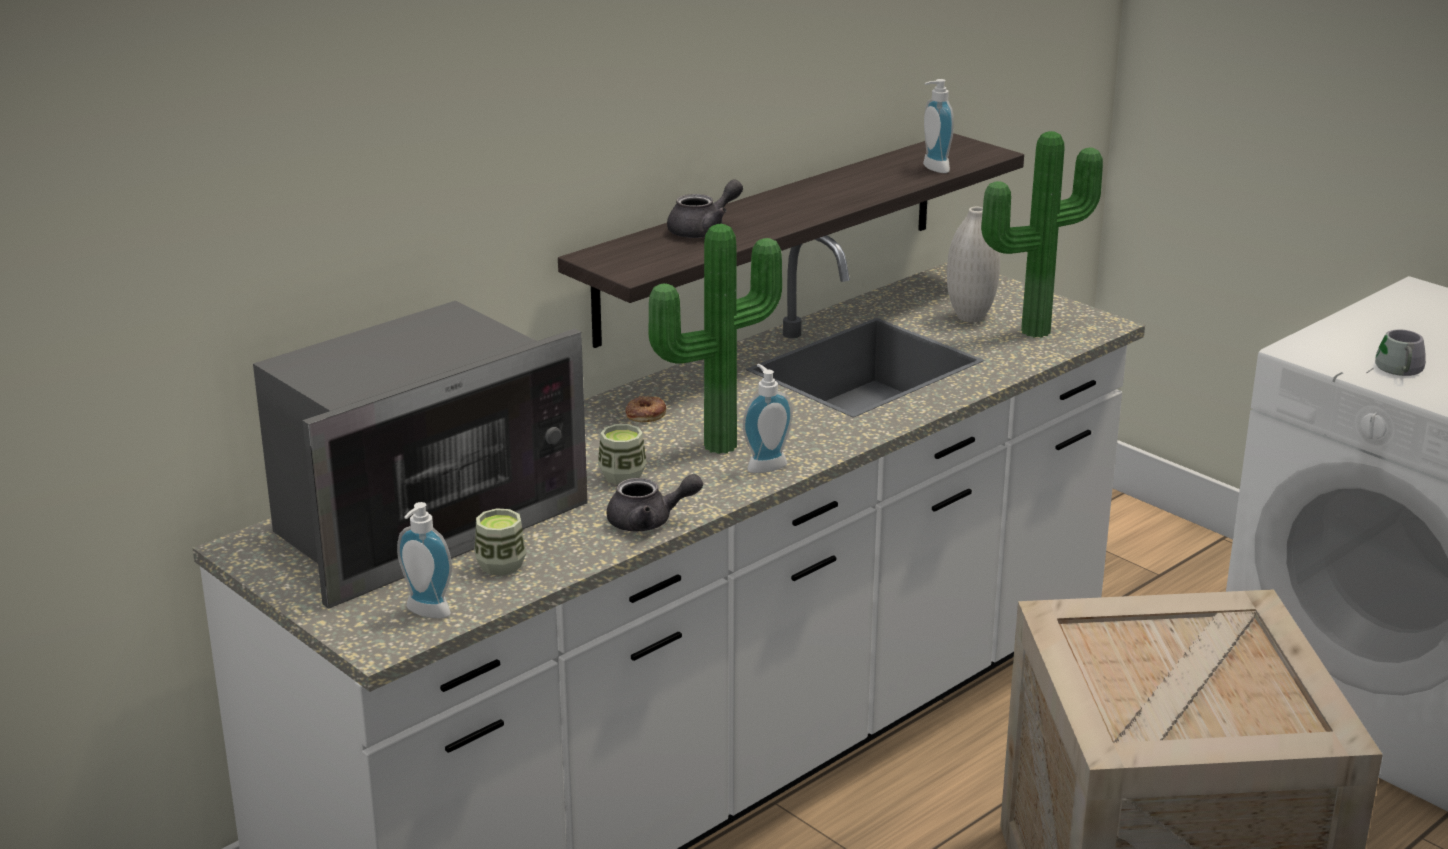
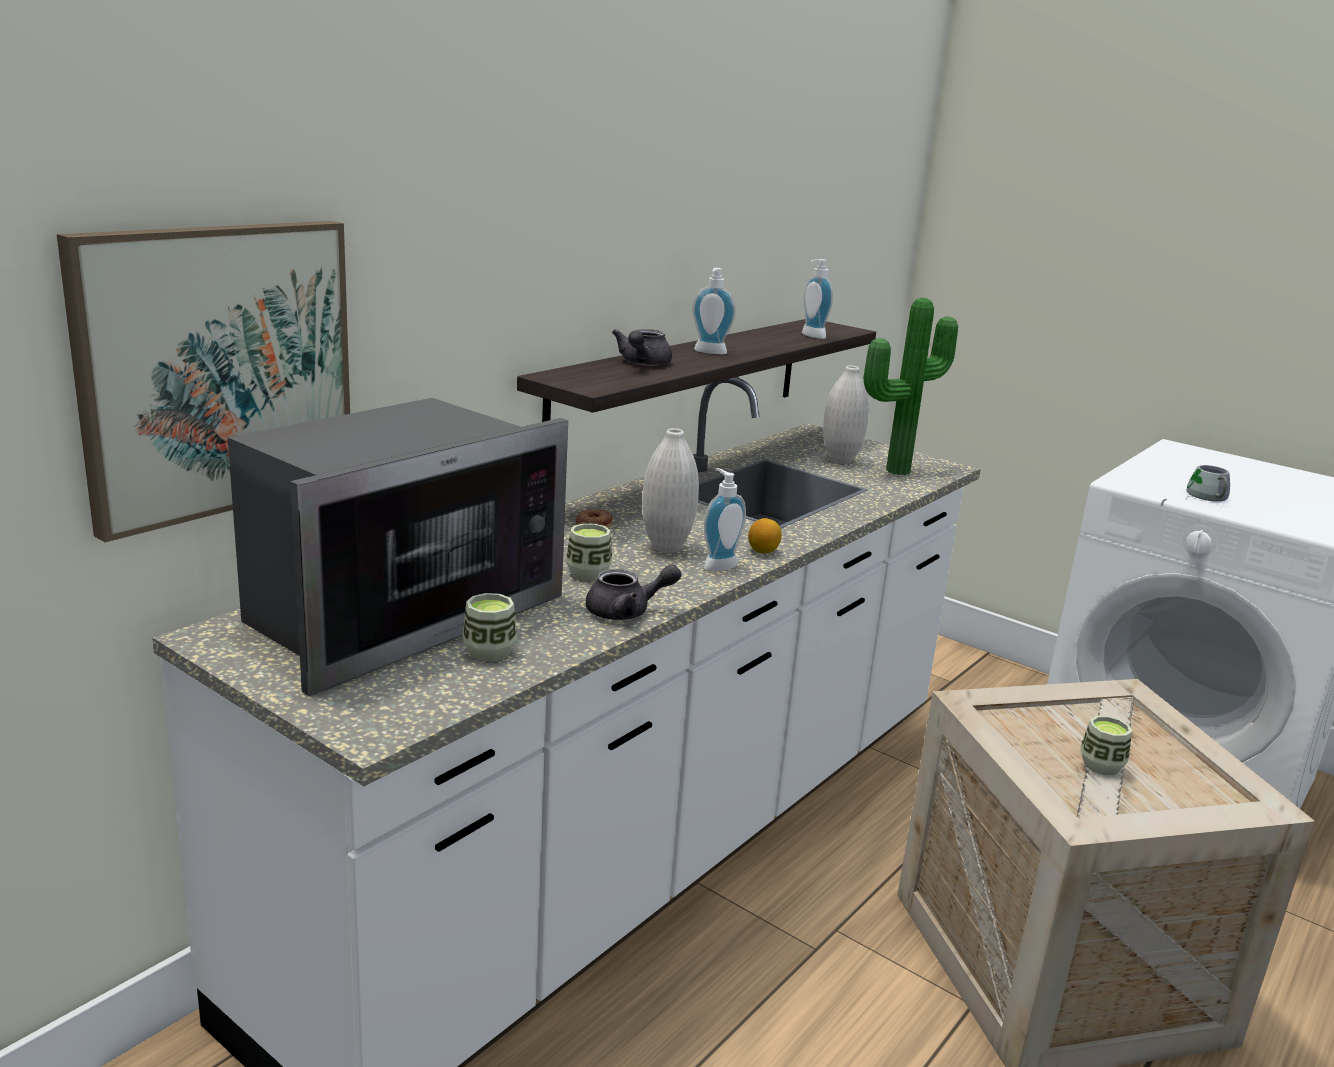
camera: 10 degrees left, 5 degrees down
(243, 297) = (218, 371): none -> picture
(425, 613) = (417, 700): soap dispenser -> soap dispenser (709, 352)
(704, 230) = (642, 363): grey teapot -> grey teapot turned 150 degrees clockwise
(716, 443) = (666, 548): potted plant -> white vase
(822, 447) = (763, 551): none -> lemon
(1171, 688) = (1101, 765): none -> cup

